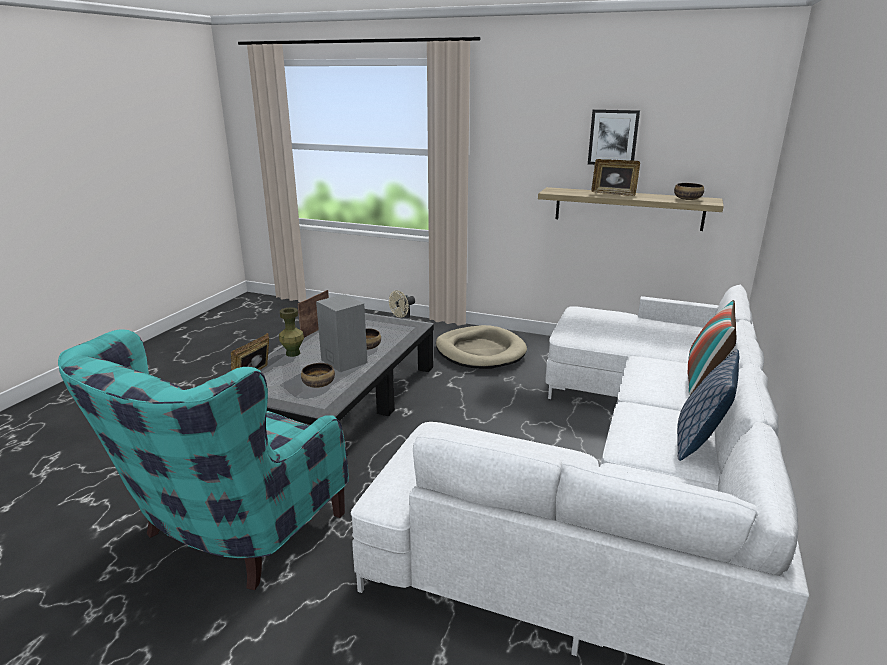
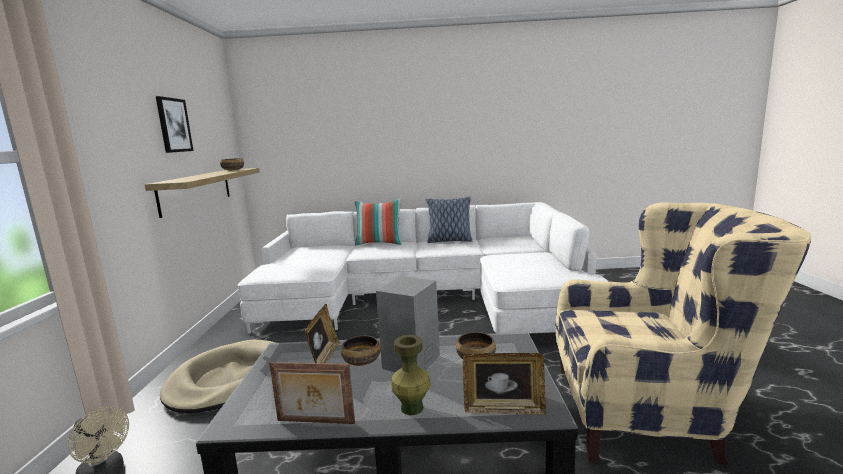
camera: 110 degrees left, 10 degrees down
(229, 534) = (651, 412): turquoise armchair -> beige armchair
(613, 193) = (201, 175): picture frame -> picture frame (324, 358)

